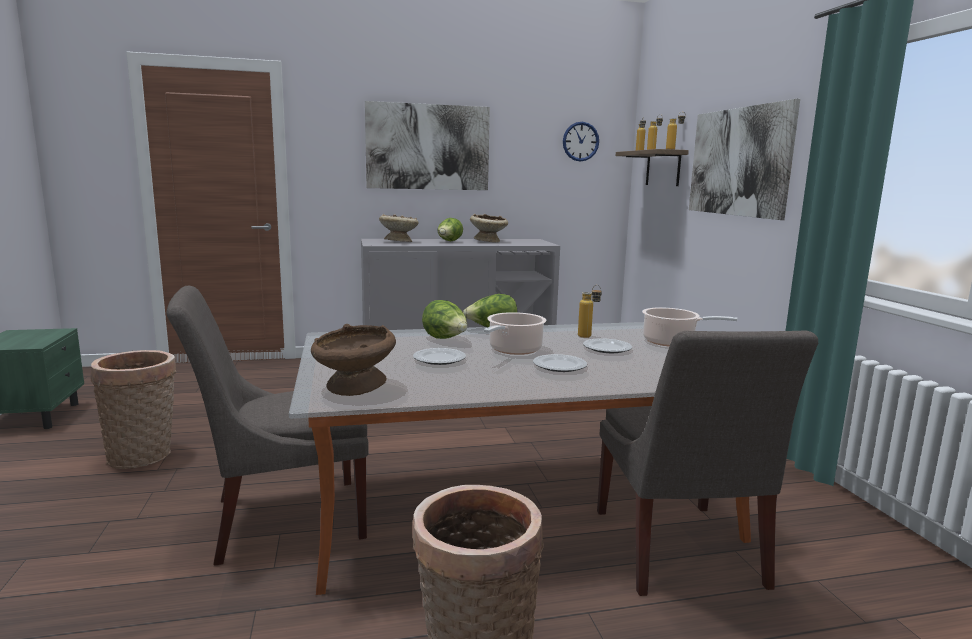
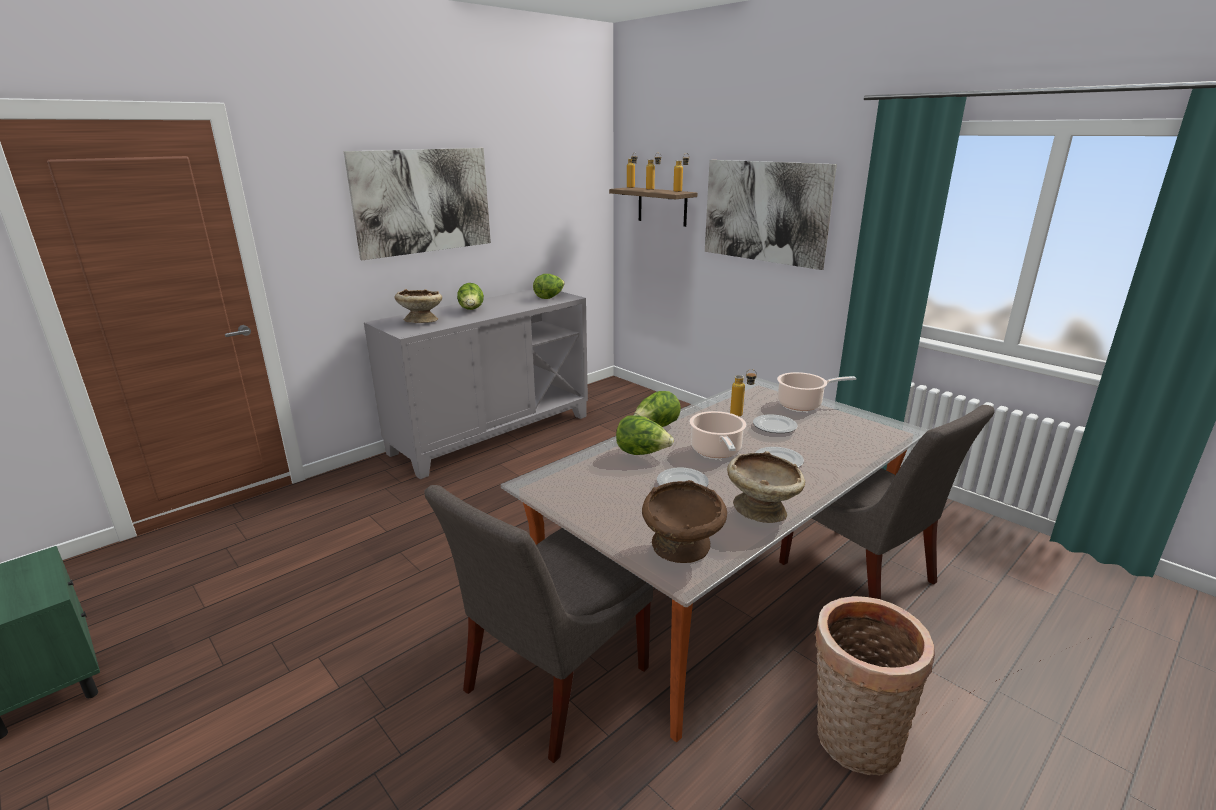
camera: 30 degrees left, 10 degrees up
(144, 455) = (296, 677): basket -> none
(488, 241) = (508, 302): beige bowl -> beige bowl (762, 510)
(528, 242) = (549, 297): none -> lettuce
(580, 141) = (569, 178): wall clock -> none

